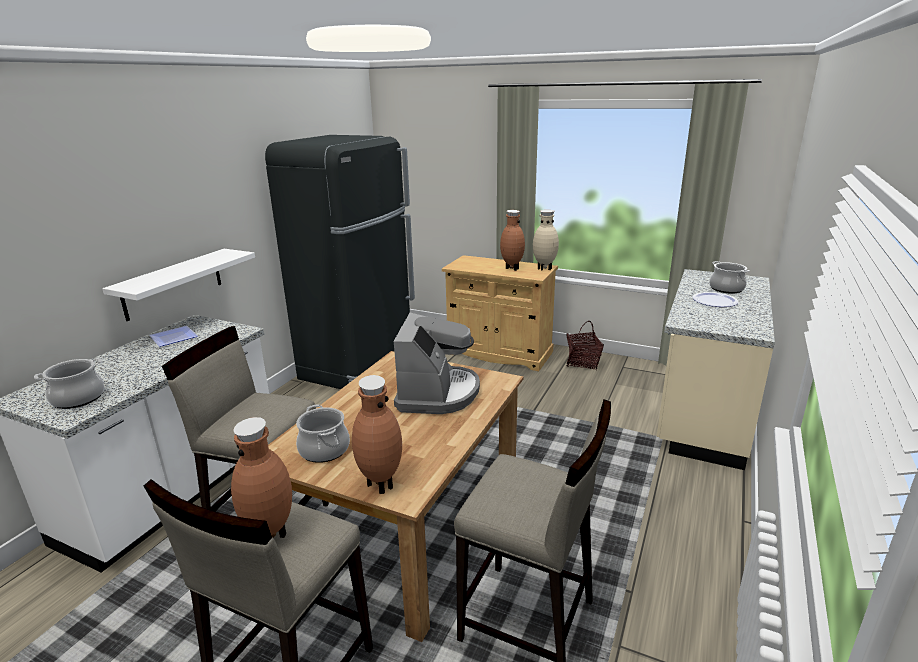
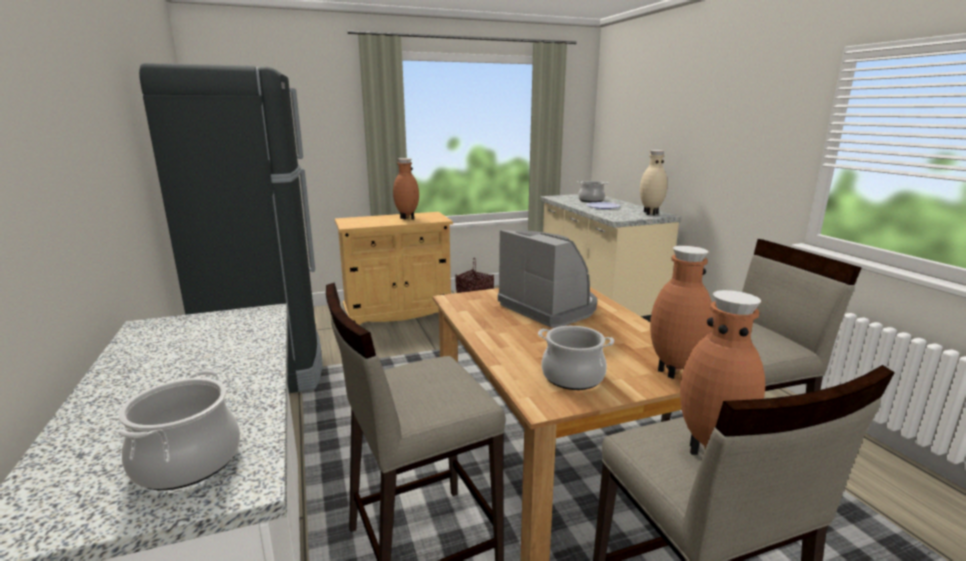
camera: 45 degrees left, 5 degrees down
(173, 283) = (97, 269): white shelf -> none
(175, 338) = (171, 347): plate -> none
(544, 268) = (433, 214): beige vase -> beige vase (650, 213)

